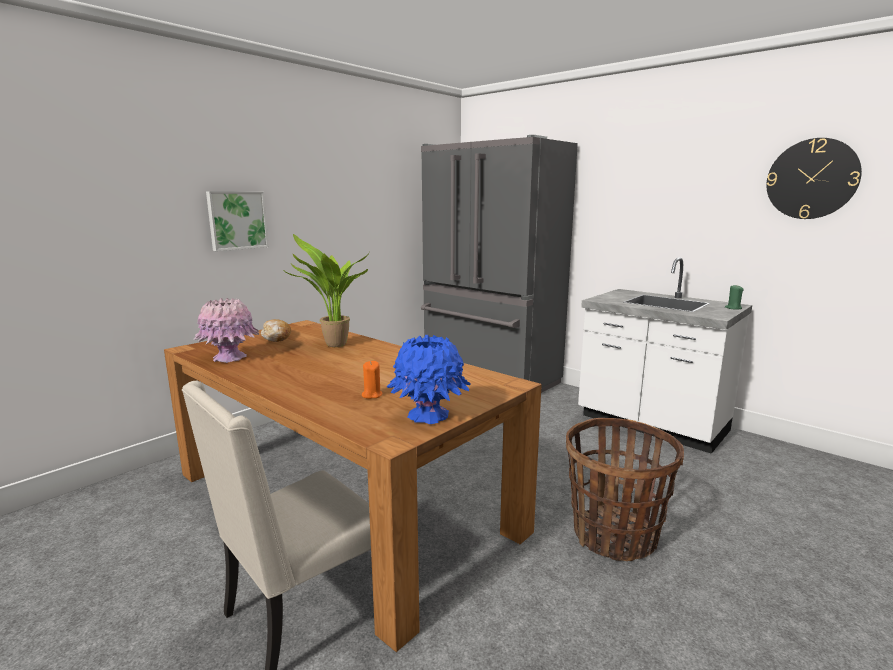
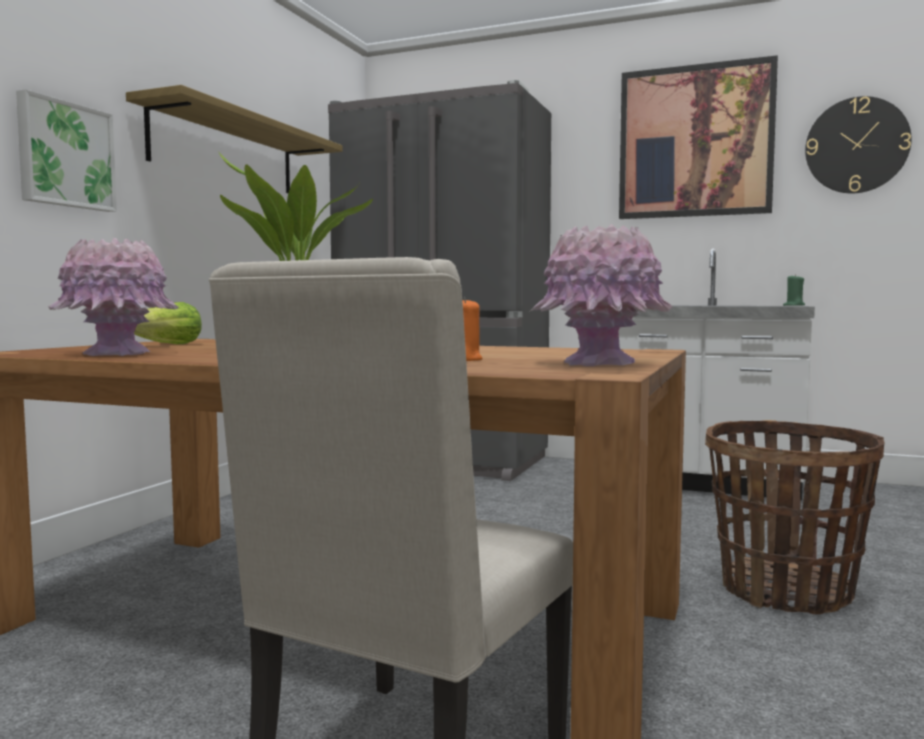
camera: 20 degrees left, 10 degrees down
(276, 337) = (168, 345): bread -> lettuce
(345, 193) = (225, 152): none -> shelf
(429, 416) = (600, 364): blue vase -> pink vase
(680, 169) = (695, 142): none -> picture

